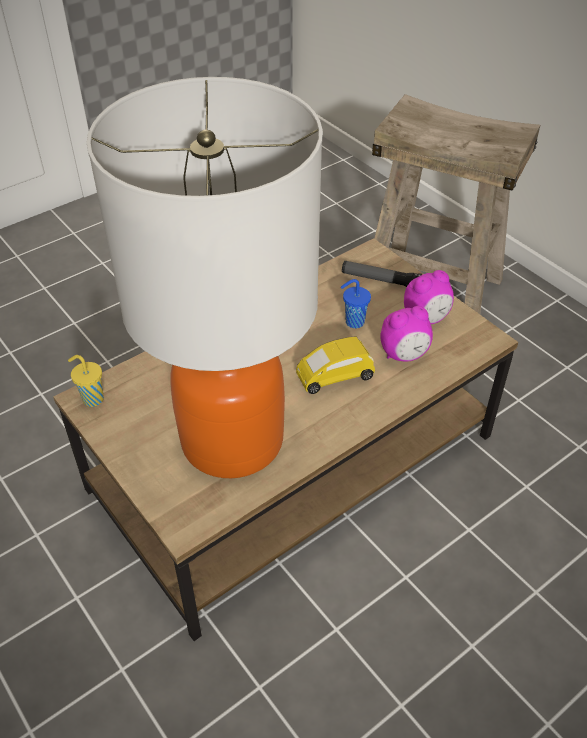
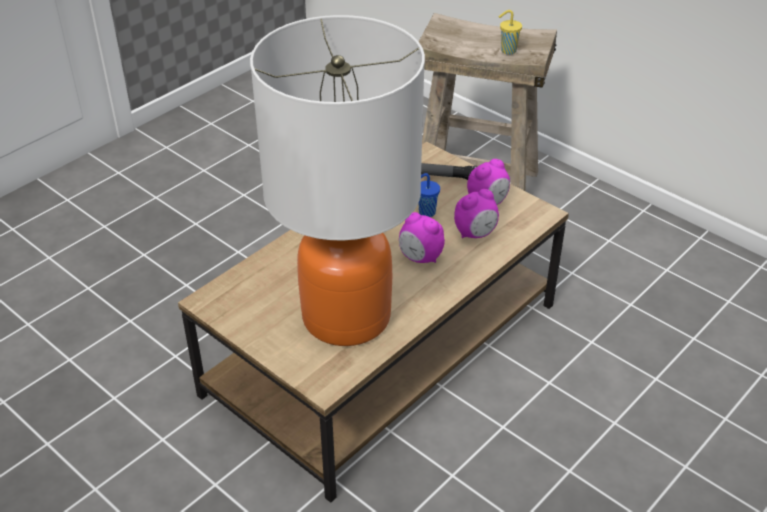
camera: 10 degrees left, 5 degrees down
(92, 399) = (213, 300): yellow cup -> yellow cup (507, 51)
(334, 377) = (420, 258): yellow toy car -> alarm clock

